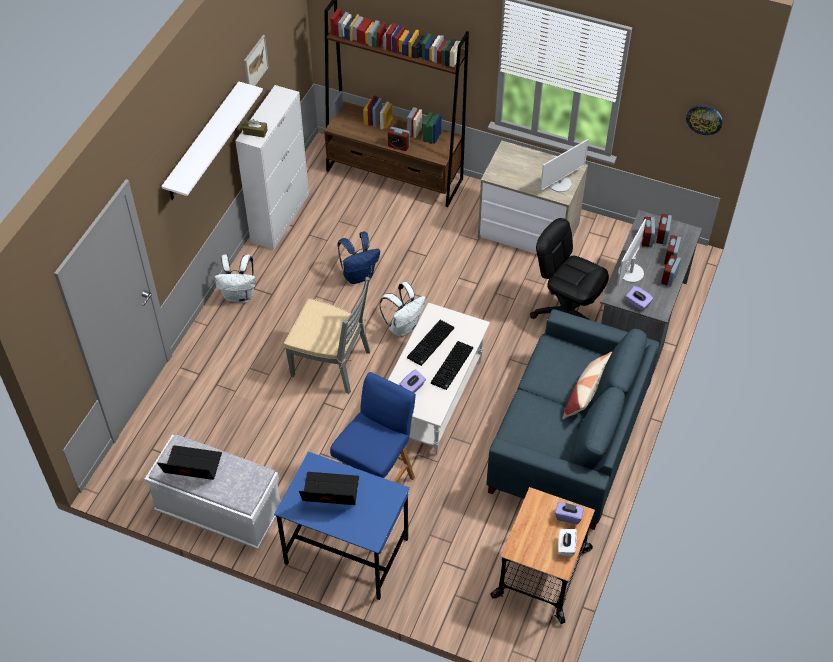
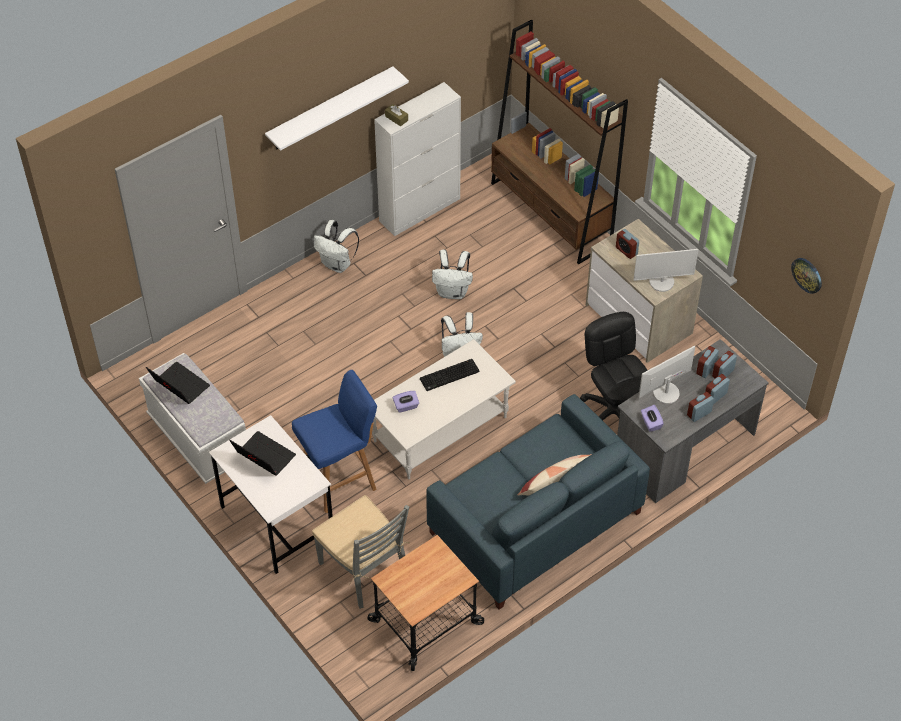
camera: 30 degrees right, 0 degrees up
(255, 63) = (422, 55): picture -> none
(331, 363) = (374, 359): grey chair -> grey chair (364, 569)
(346, 551) = (276, 522): blue desk -> white desk
(359, 275) = (453, 292): blue backpack -> white backpack
(398, 146) = (548, 185): alarm clock -> alarm clock (626, 251)
(452, 366) = (453, 404): keyboard -> none
(566, 546) = (431, 598): white tissue box -> none
(568, 516) = (451, 575): purple tissue box -> none

